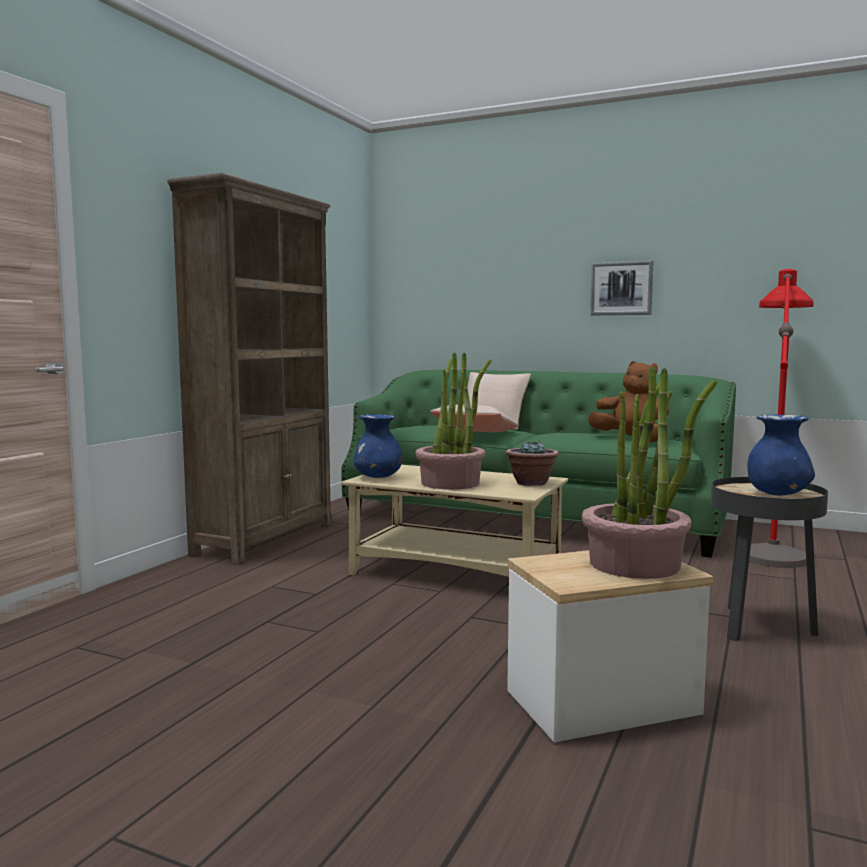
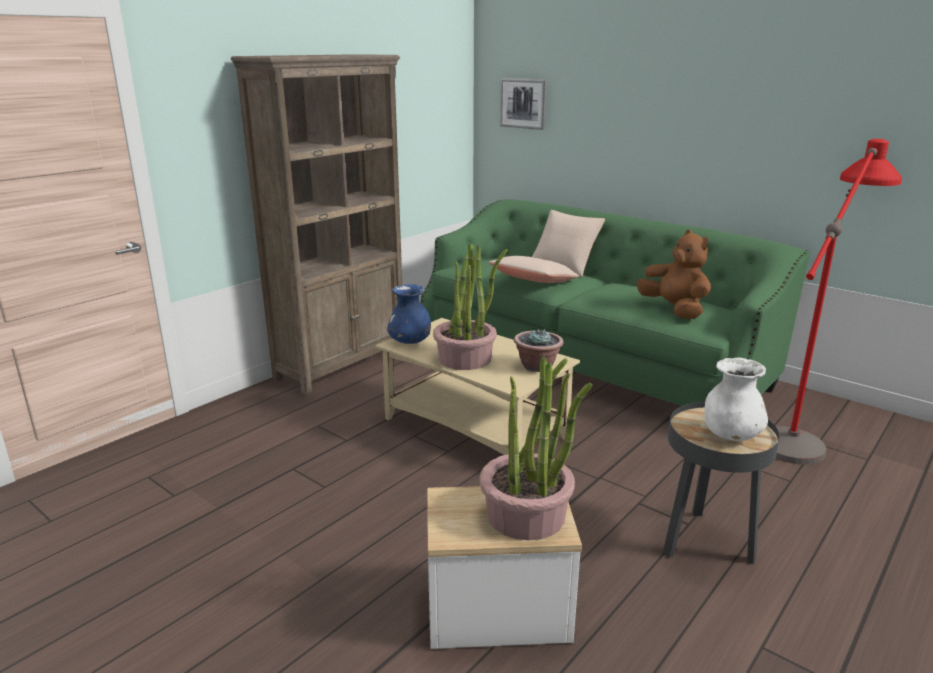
camera: 15 degrees right, 15 degrees up
(621, 288) = (706, 136): picture -> picture (523, 103)
(777, 494) = (730, 435): blue vase -> white vase

